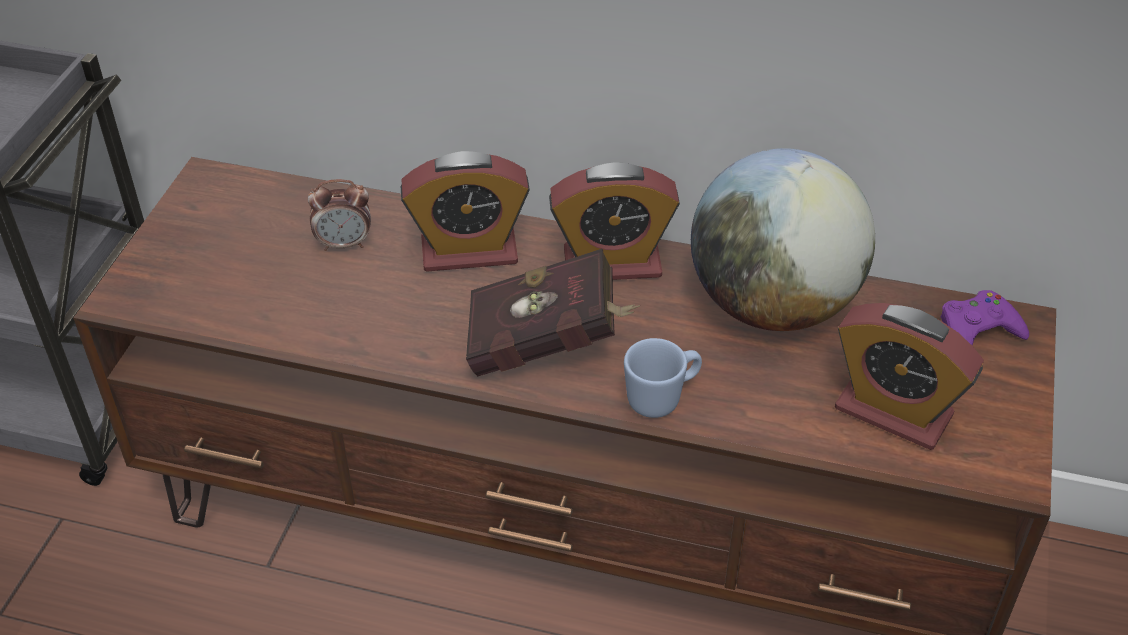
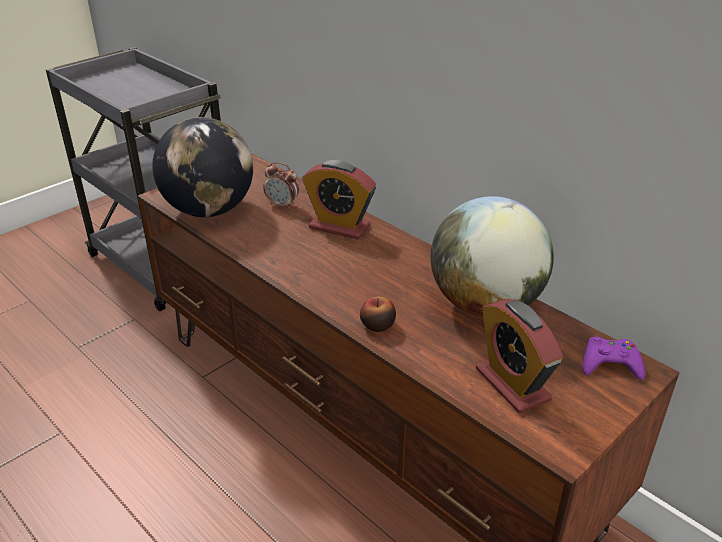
camera: 30 degrees right, 10 degrees down
(233, 300) = (209, 210): none -> globe
(548, 344) = (340, 279): red book -> none
(612, 263) = (410, 255): alarm clock -> none
(662, 398) = (377, 325): blue mug -> apple

